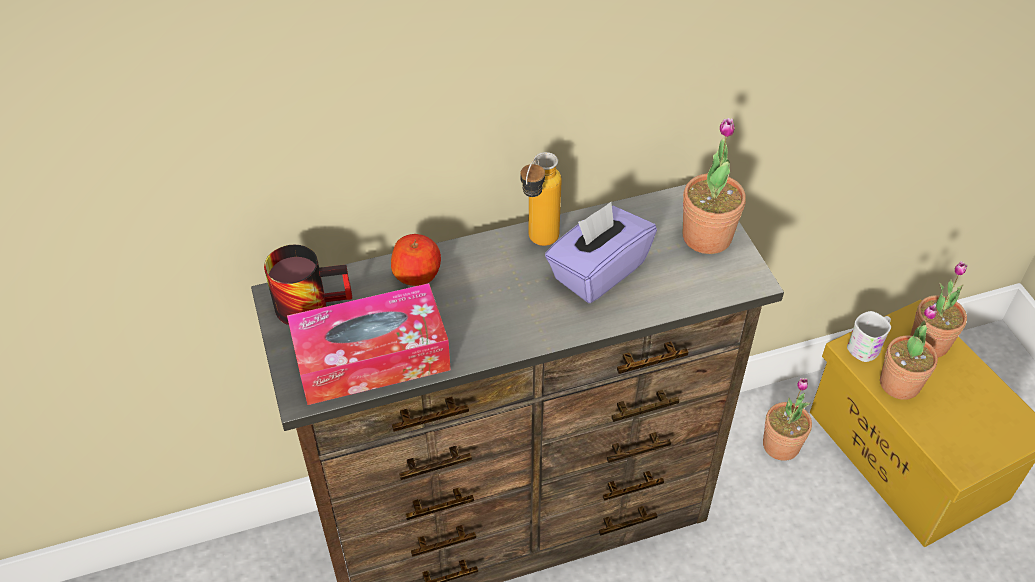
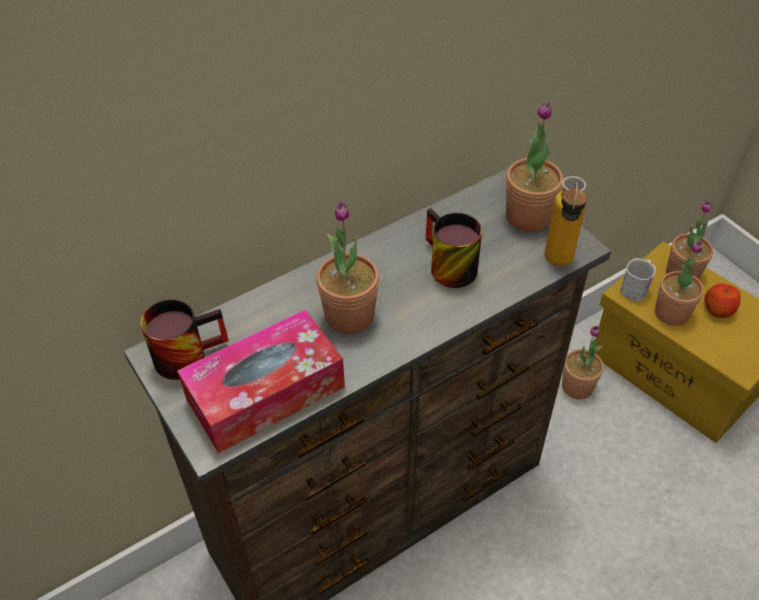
camera: 15 degrees left, 0 degrees up
(417, 274) = (281, 304): apple -> apple (718, 309)
(481, 300) = (349, 315): none -> potted plant
(538, 244) = (383, 254): bottle -> bottle (558, 265)
(597, 271) = (445, 266): purple tissue box -> mug

